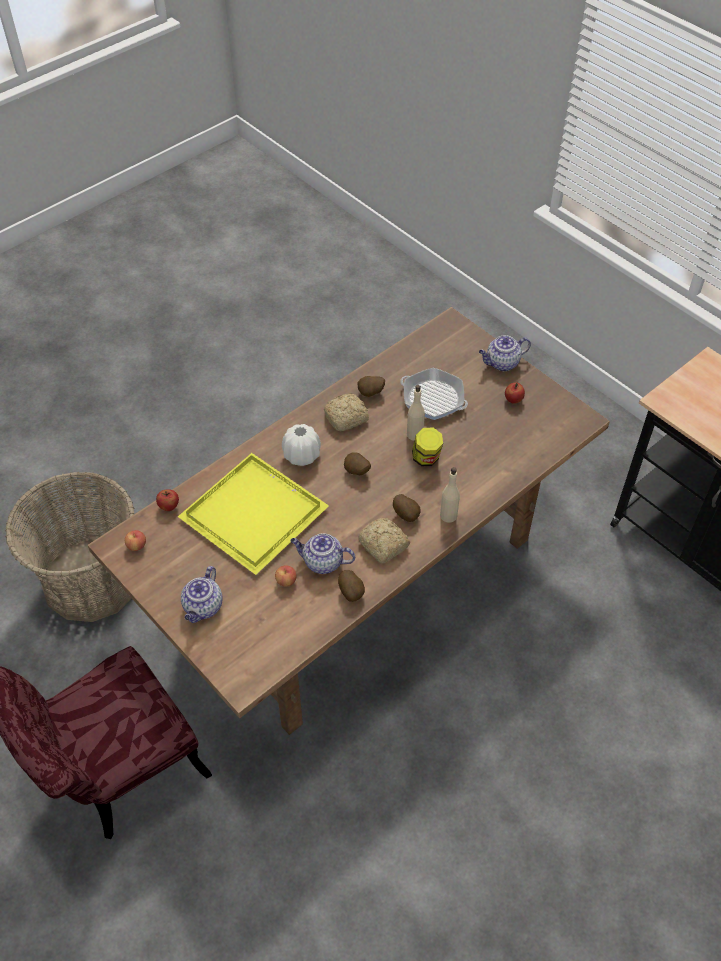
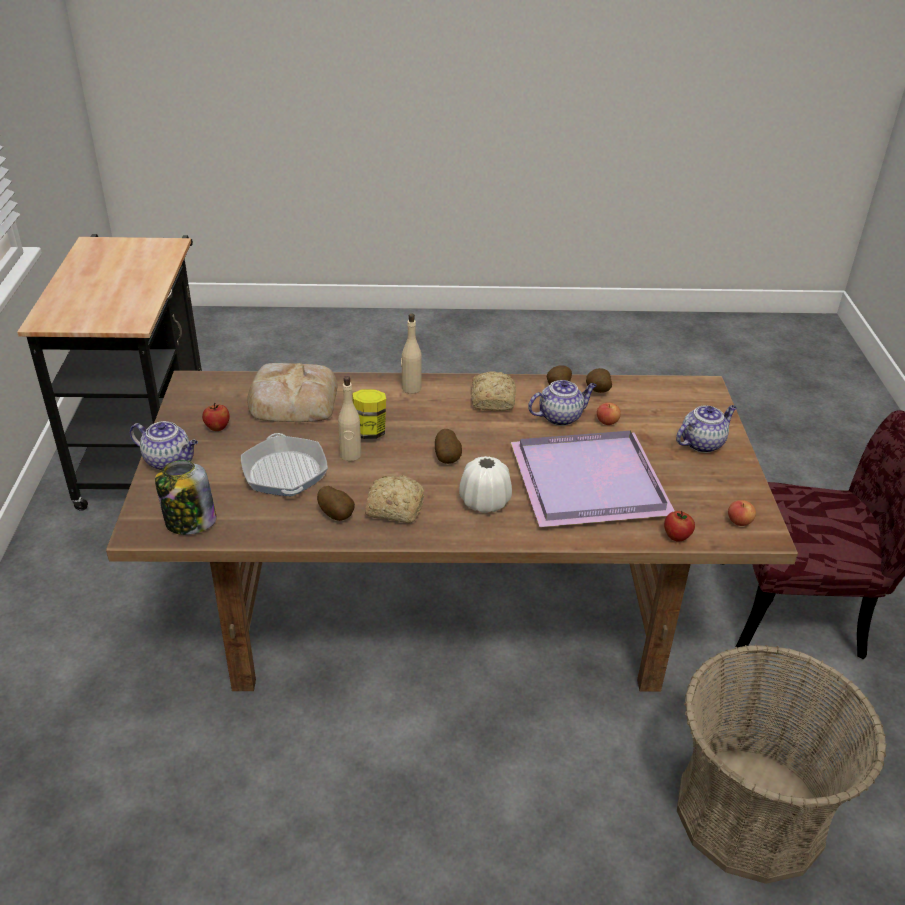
camera: 140 degrees left, 15 degrees down
(257, 514) = (585, 480): yellow tray -> purple tray
(322, 562) = (561, 417): teapot -> teapot turned 75 degrees counterclockwise
(406, 514) = (445, 407): potato -> potato (597, 392)
(436, 341) = (189, 522): none -> jar
(506, 450) = (292, 399): none -> bread

